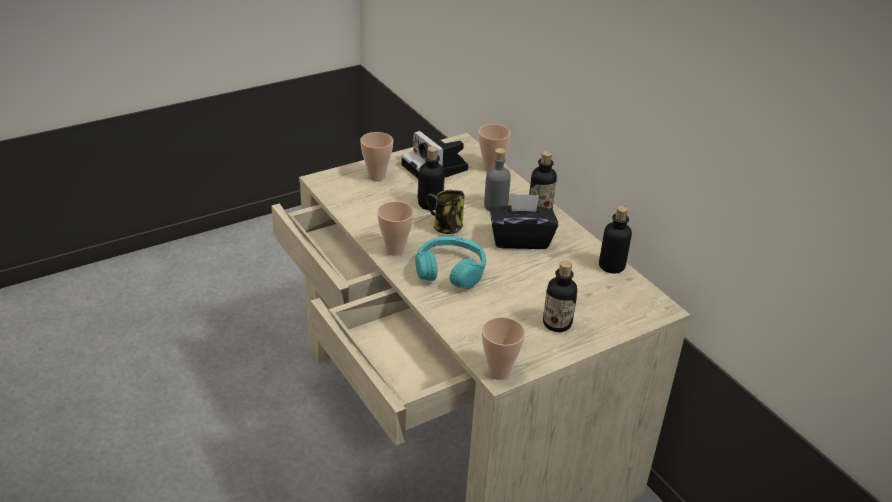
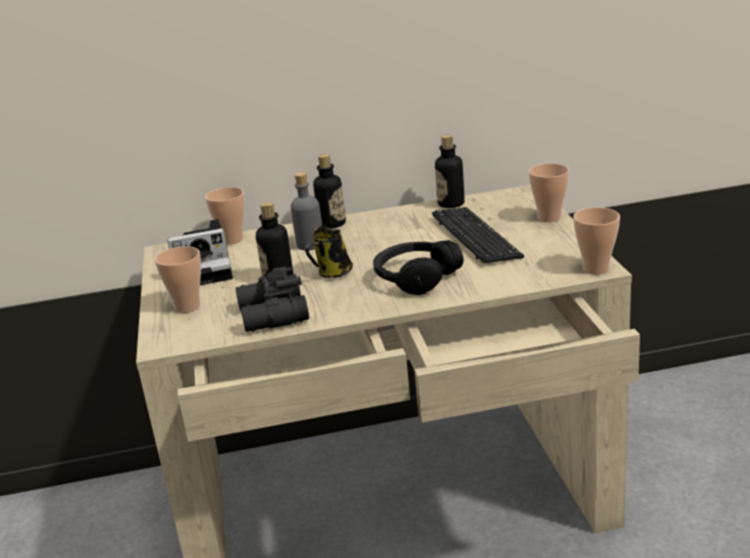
camera: 65 degrees left, 10 degrees down
(371, 214) = (271, 316): none -> black binoculars
(395, 249) = (356, 306): cup -> cup (549, 217)
(450, 271) = (416, 278): turquoise headphones -> black headphones
(520, 239) = (381, 238): black tissue box -> none
(541, 291) = (475, 237): none -> keyboard
(557, 324) = (529, 236): bottle -> none

